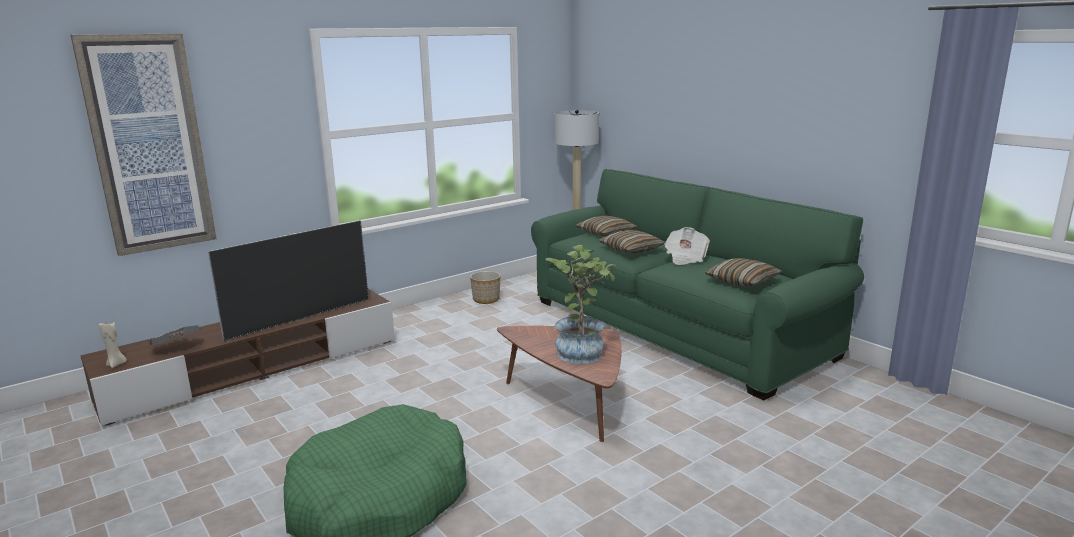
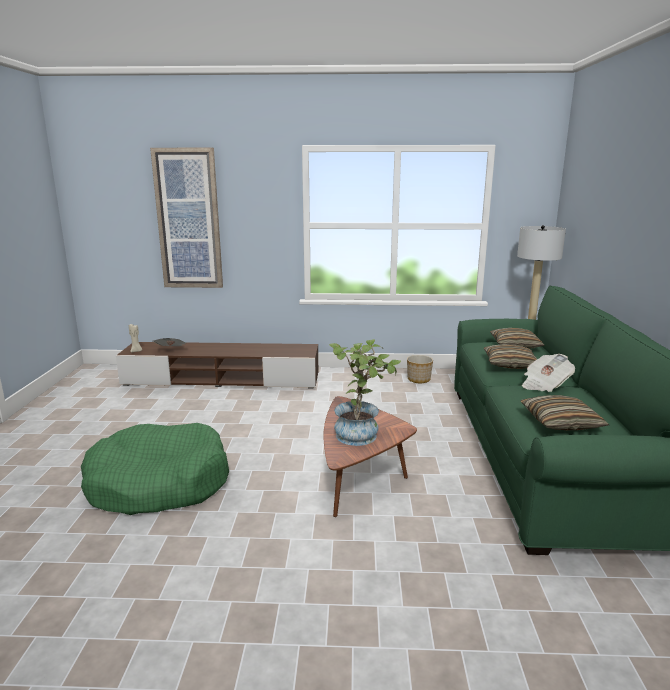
camera: 40 degrees right, 0 degrees up
(300, 319) = (250, 353): television -> none

